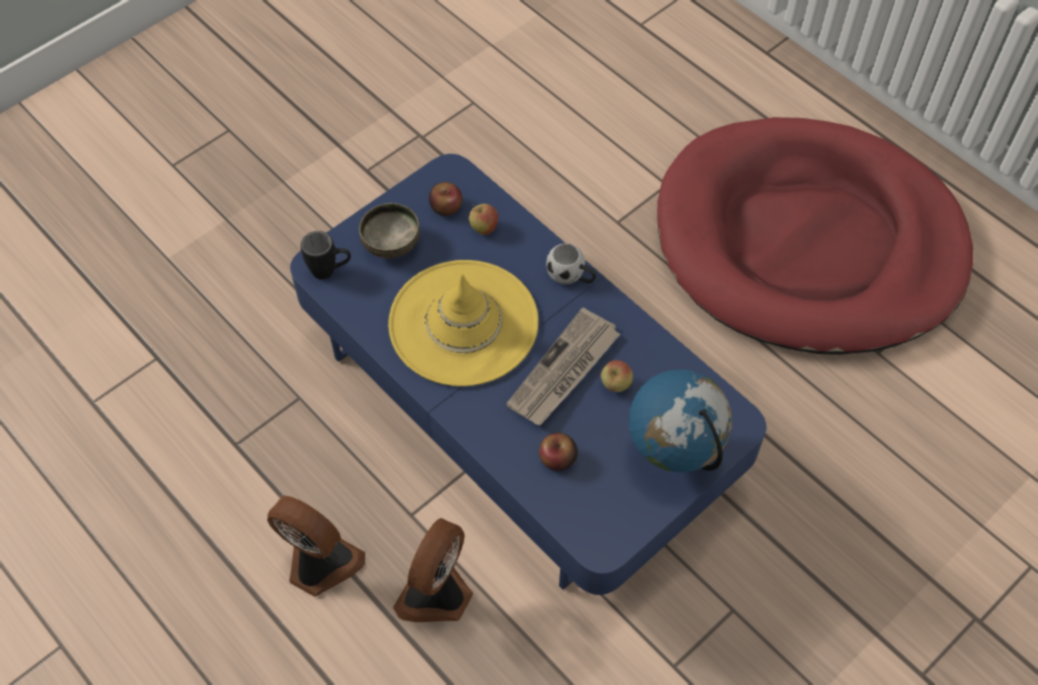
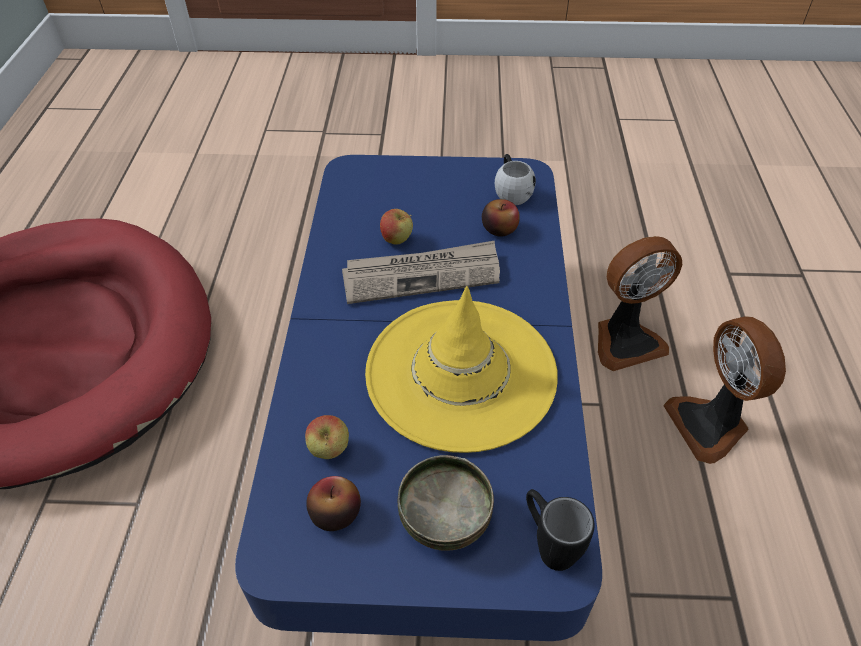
camera: 135 degrees left, 10 degrees down
(571, 276) = (316, 337): white mug -> white mug (511, 191)
(672, 455) = (416, 181): globe -> none

